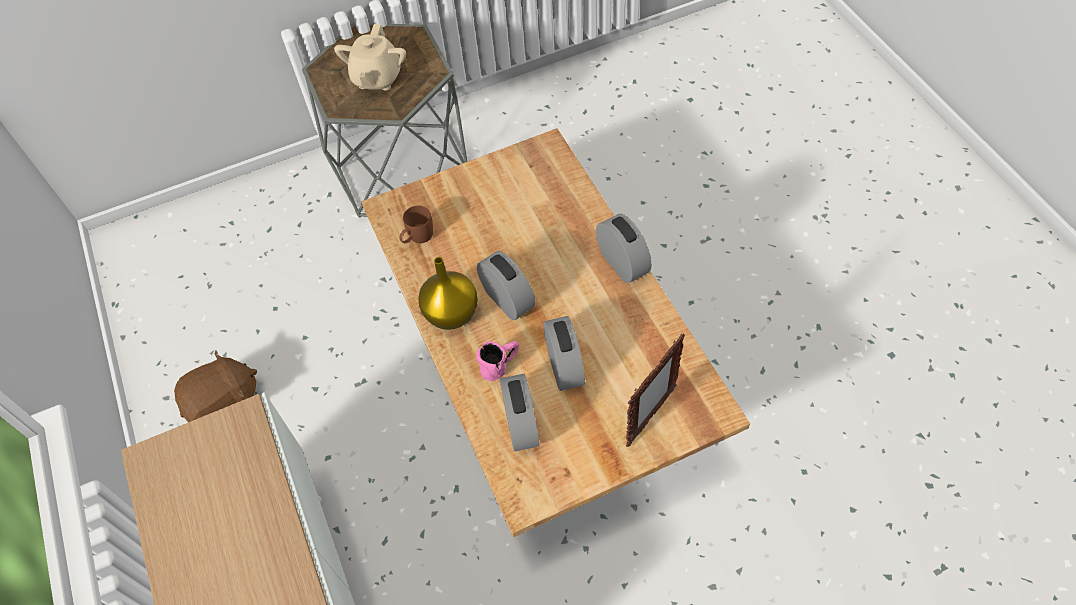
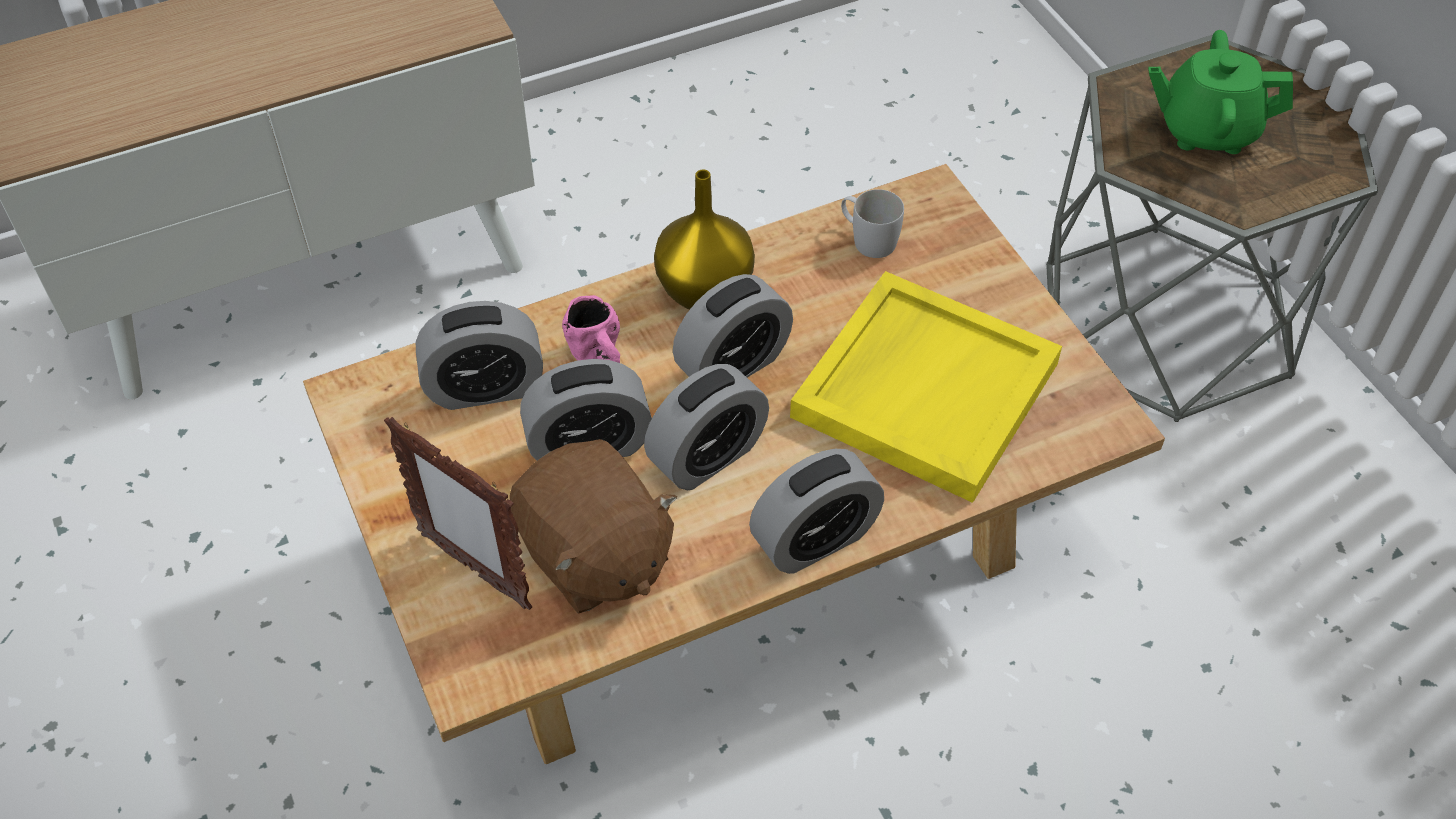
camera: 85 degrees right, 5 degrees down
(225, 405) = (677, 151): brown plush toy -> brown plush toy (594, 556)
(377, 78) = (1206, 130): beige teapot -> green teapot
(417, 238) = (867, 239): brown mug -> white mug
(525, 216) = (924, 388): none -> yellow tray
(571, 310) = (707, 456): none -> alarm clock

